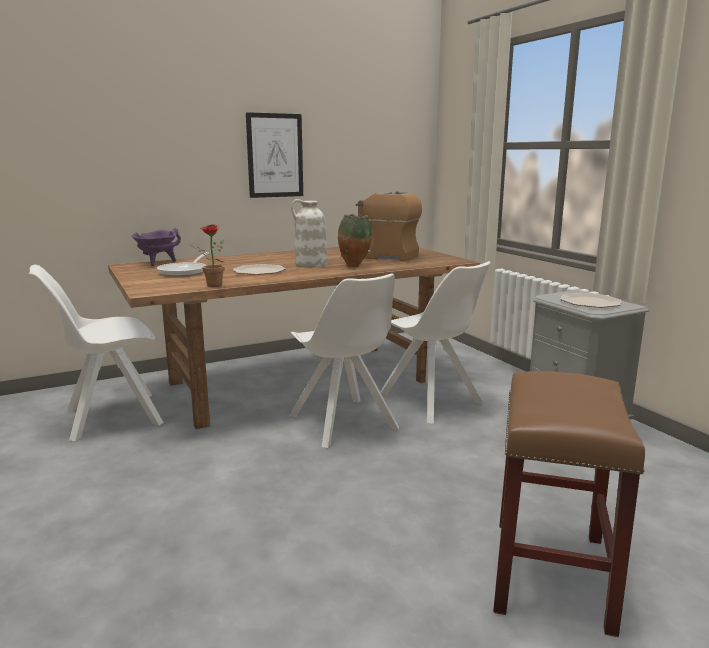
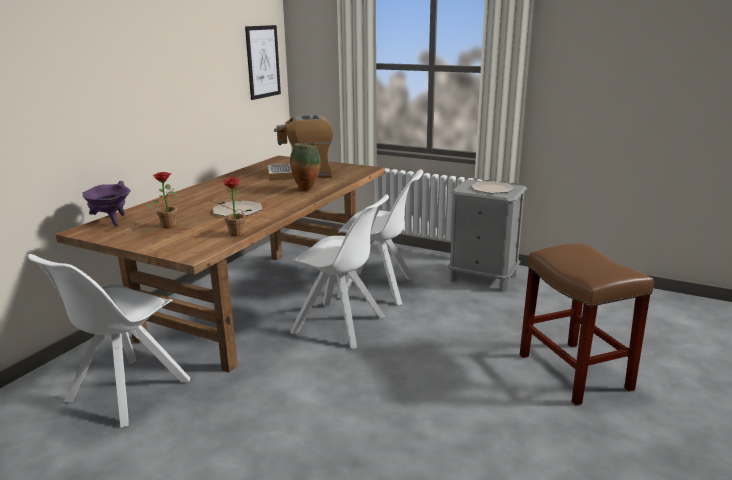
camera: 35 degrees left, 5 degrees up
(185, 271) = (168, 225): frying pan -> potted plant
(275, 155) = (175, 88): picture -> picture (263, 62)
(310, 265) = (266, 194): white vase -> none

